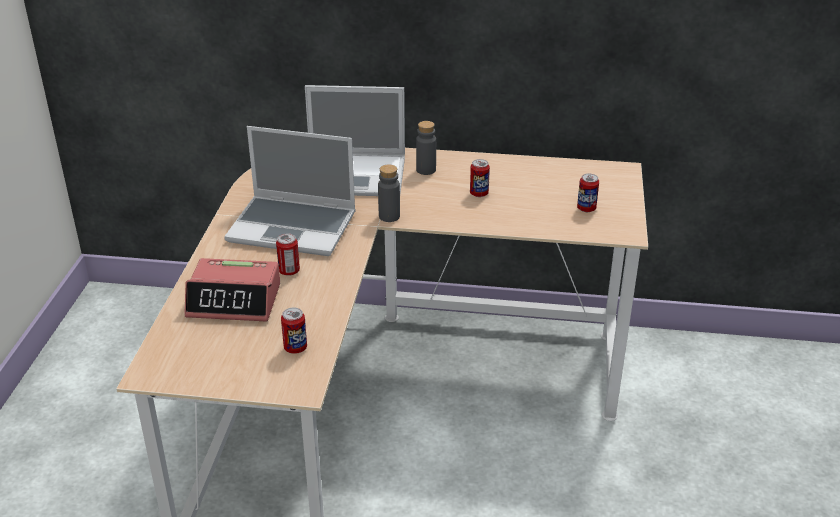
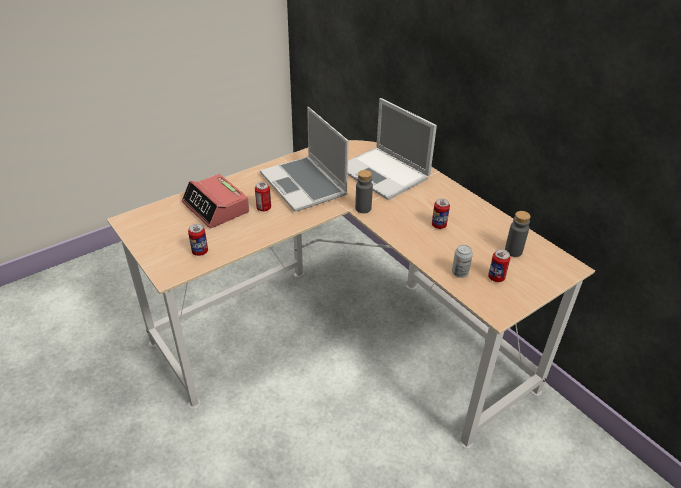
camera: 45 degrees right, 5 degrees up
(426, 170) = (430, 192): grey bottle -> grey bottle (513, 251)
(555, 221) = (459, 273): none -> can

